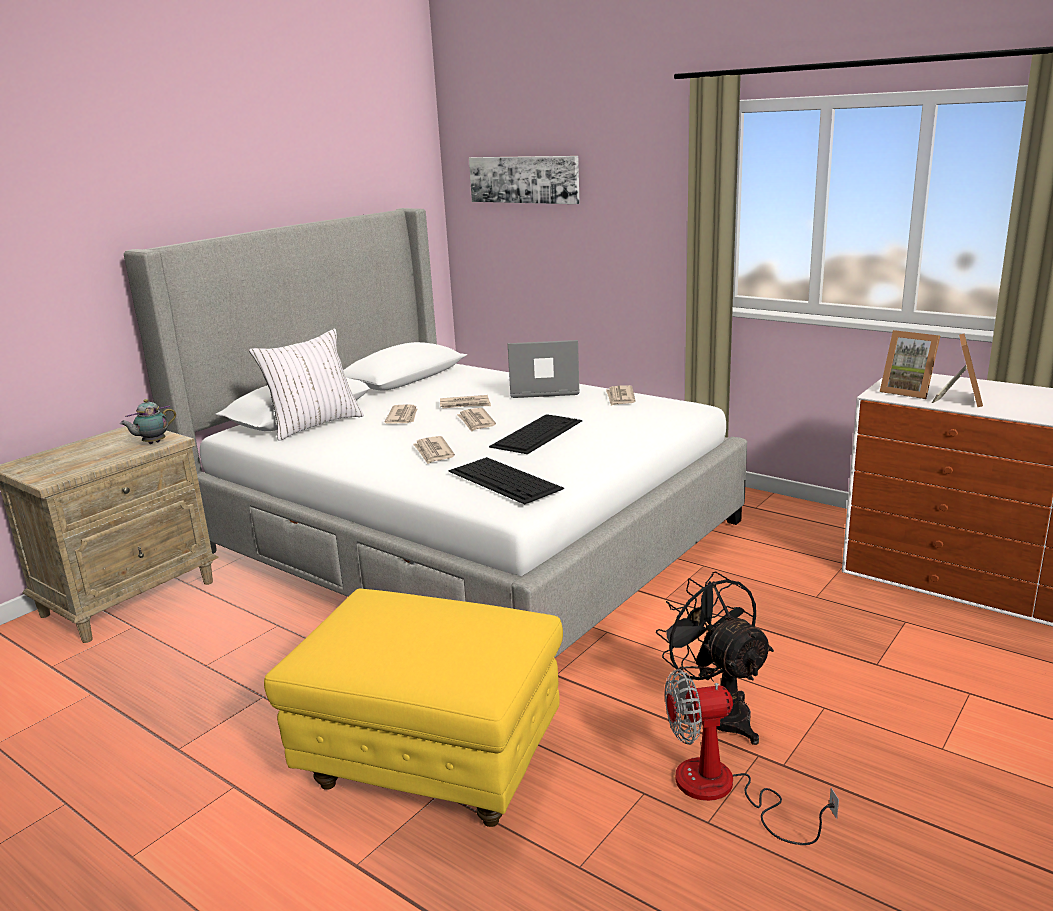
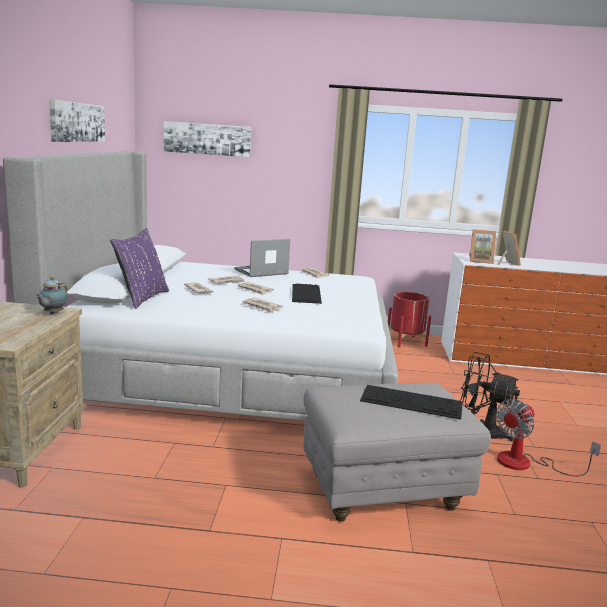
camera: 35 degrees left, 5 degrees down
(291, 183) = (77, 122): none -> picture
(314, 425) = (141, 298): white pillow -> purple pillow
(433, 765) = (383, 491): yellow ottoman -> grey ottoman
(505, 480) = (336, 316): keyboard -> keyboard (412, 401)
(806, 523) = (406, 341): none -> red planter

